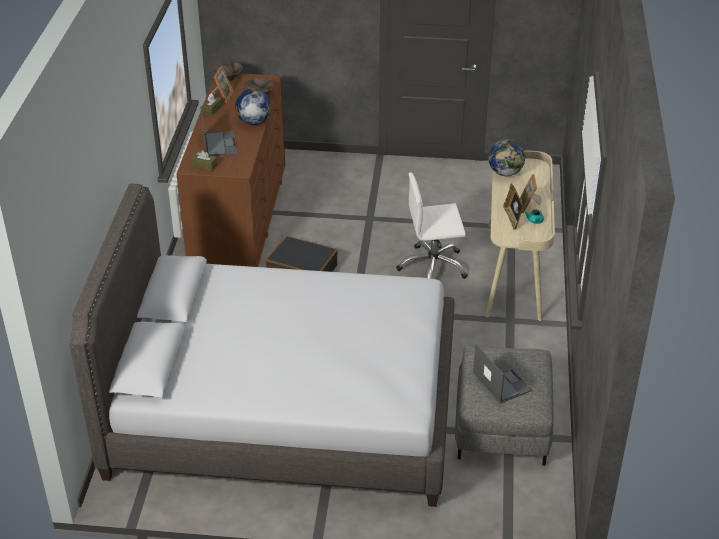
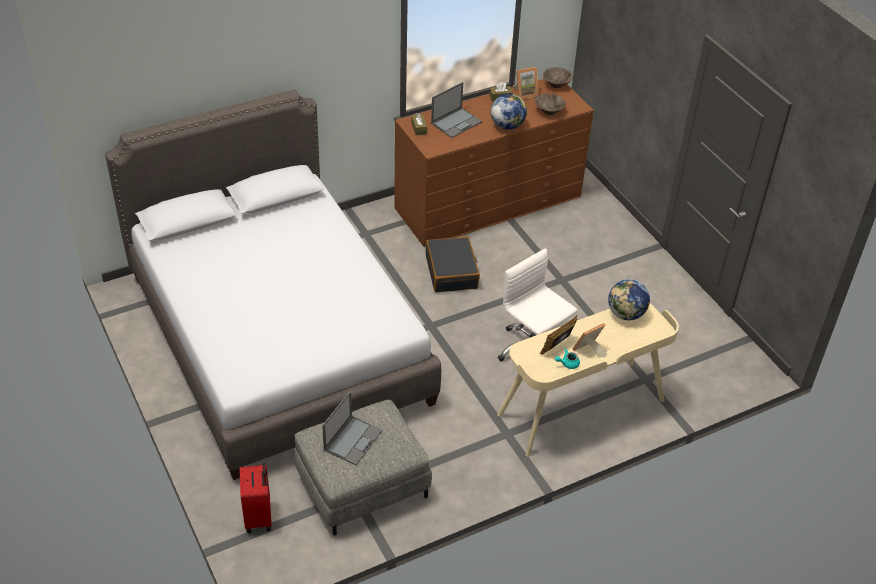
camera: 55 degrees right, 5 degrees up
(492, 506) = (259, 517): none -> red suitcase

